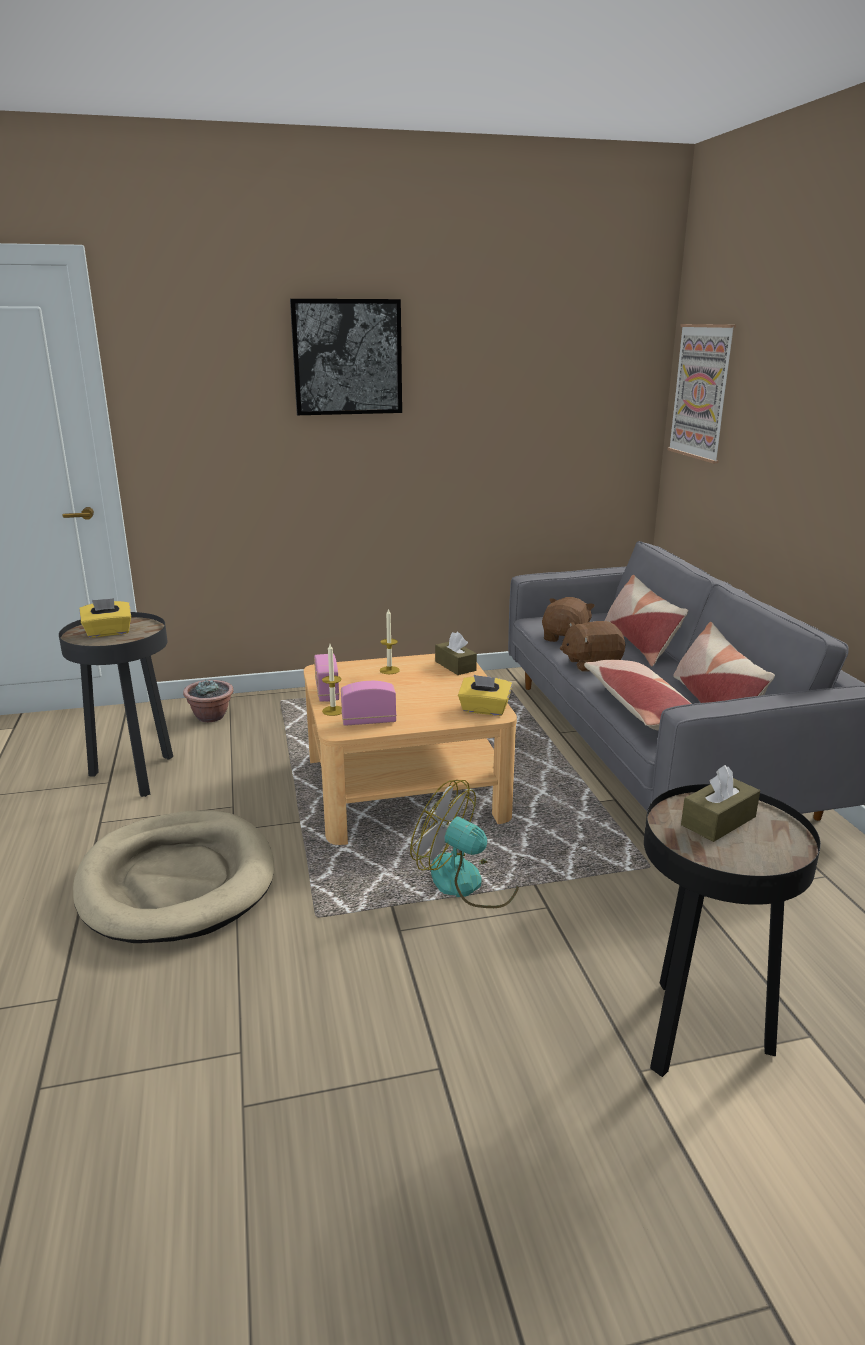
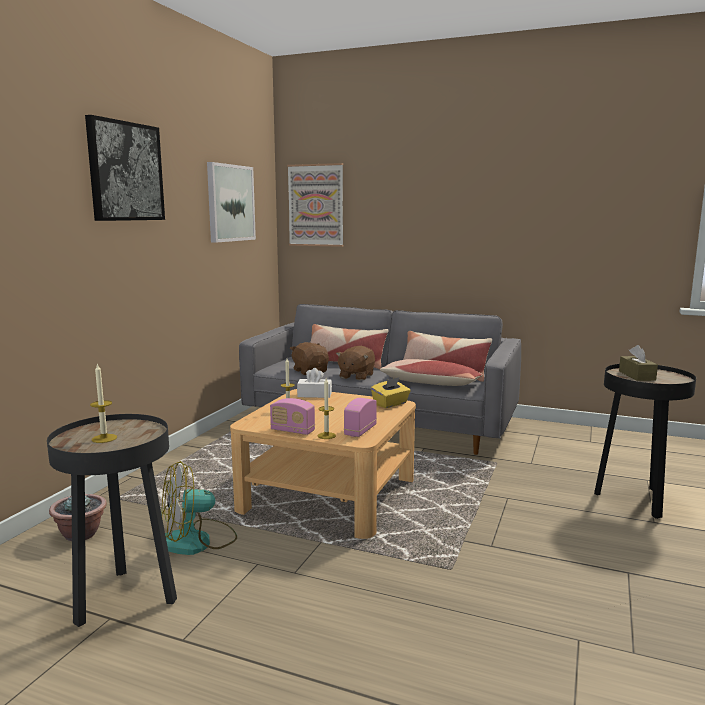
camera: 55 degrees left, 10 degrees down
(108, 632) = (104, 438): yellow tissue box -> candle
(177, 881) = (340, 618): beige dog bed -> none
(455, 666) = (314, 395): brown tissue box -> white tissue box
(468, 882) = (462, 510): fan -> fan (197, 541)
(547, 387) = (230, 203): none -> picture

